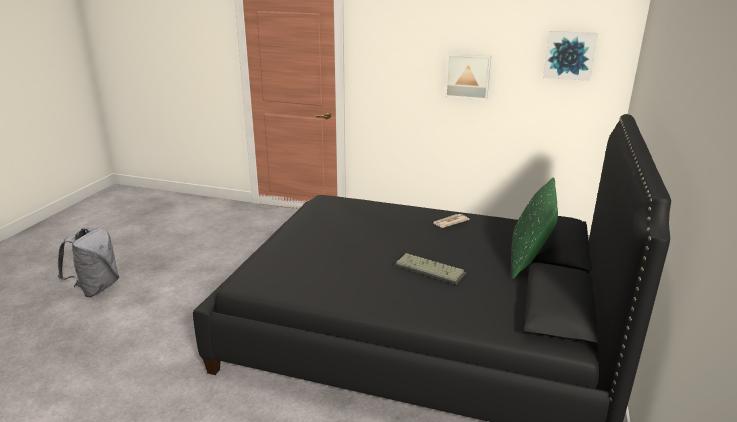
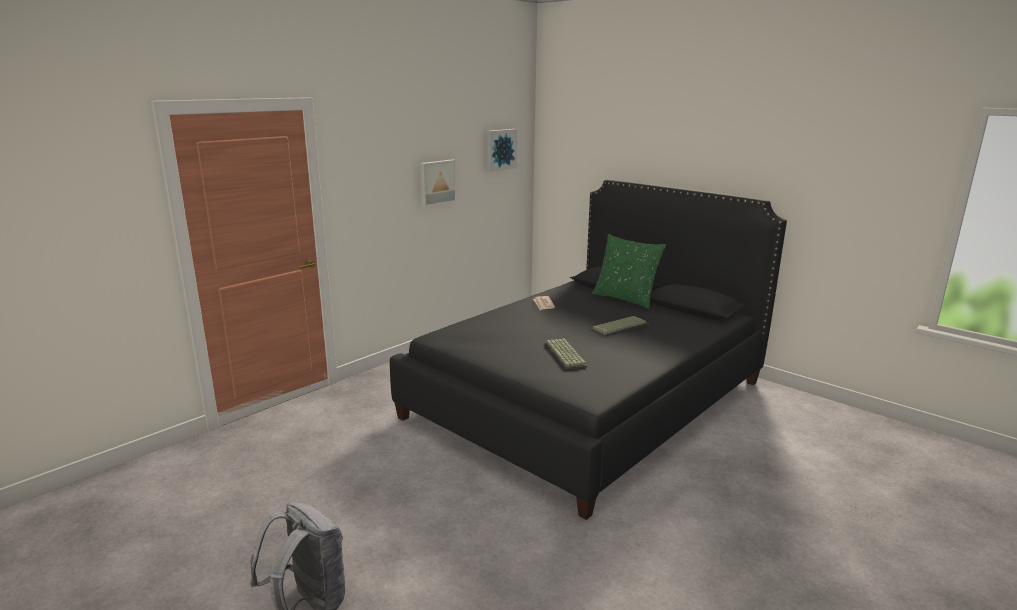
camera: 65 degrees left, 5 degrees down
(330, 255) = (566, 355): none -> keyboard

